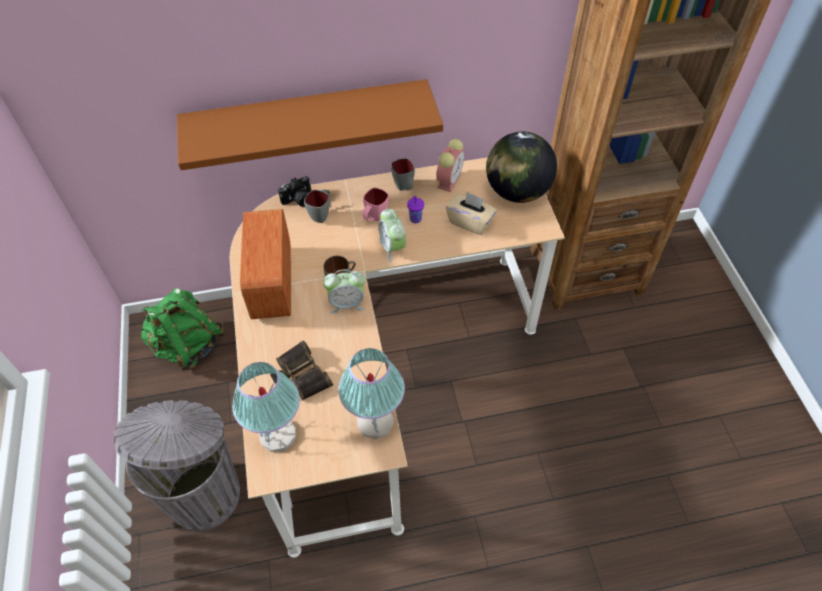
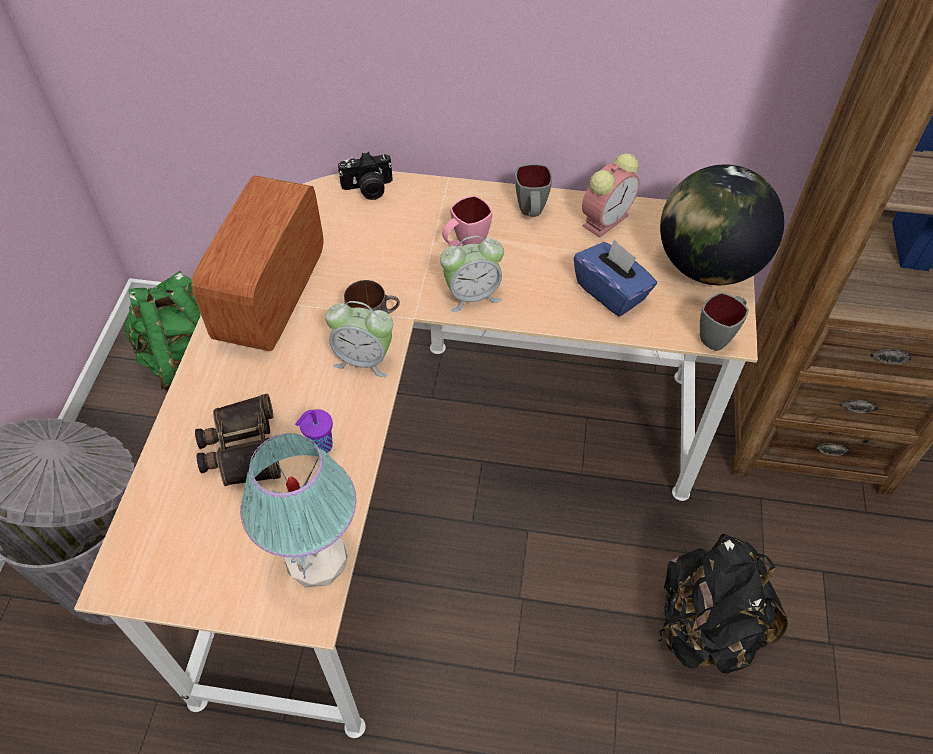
camera: 20 degrees right, 0 degrees up
(278, 436) = (164, 528): table lamp -> none
(308, 119) = (403, 63): brown shelf -> none
(321, 214) = (391, 218): grey mug -> grey mug (718, 336)
(392, 247) = (472, 295): alarm clock -> alarm clock turned 105 degrees counterclockwise
(415, 219) = (525, 264): purple cup -> purple cup (320, 446)
(470, 222) = (611, 292): beige tissue box -> blue tissue box
(572, 400) = (706, 626): none -> black backpack

